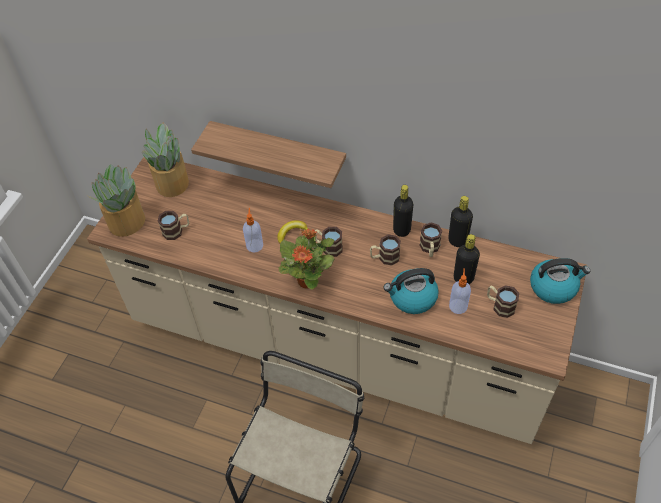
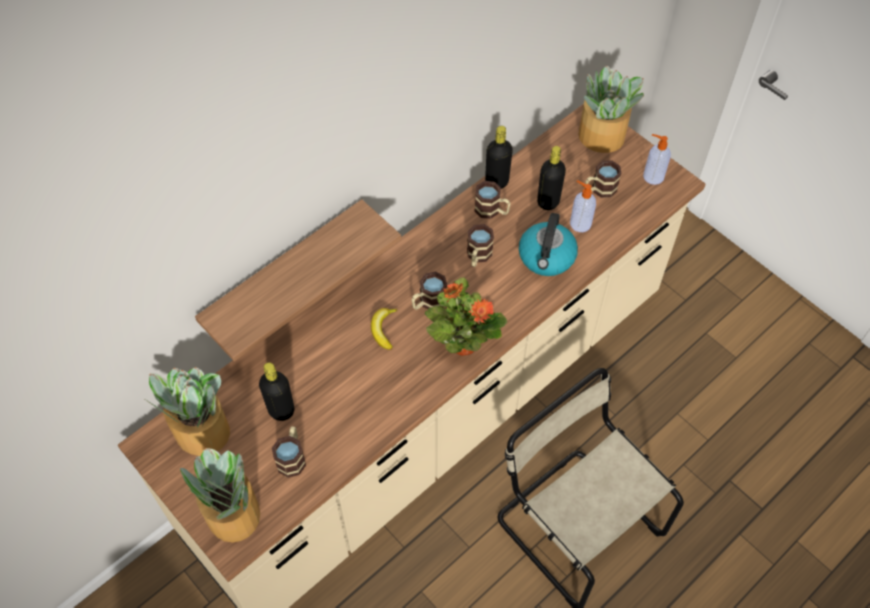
camera: 65 degrees left, 5 degrees up
(254, 245) = (375, 377): soap dispenser -> soap dispenser (652, 176)
(401, 230) = (449, 223): black bottle -> black bottle (281, 410)
(553, 287) = (602, 137): kettle -> potted plant

